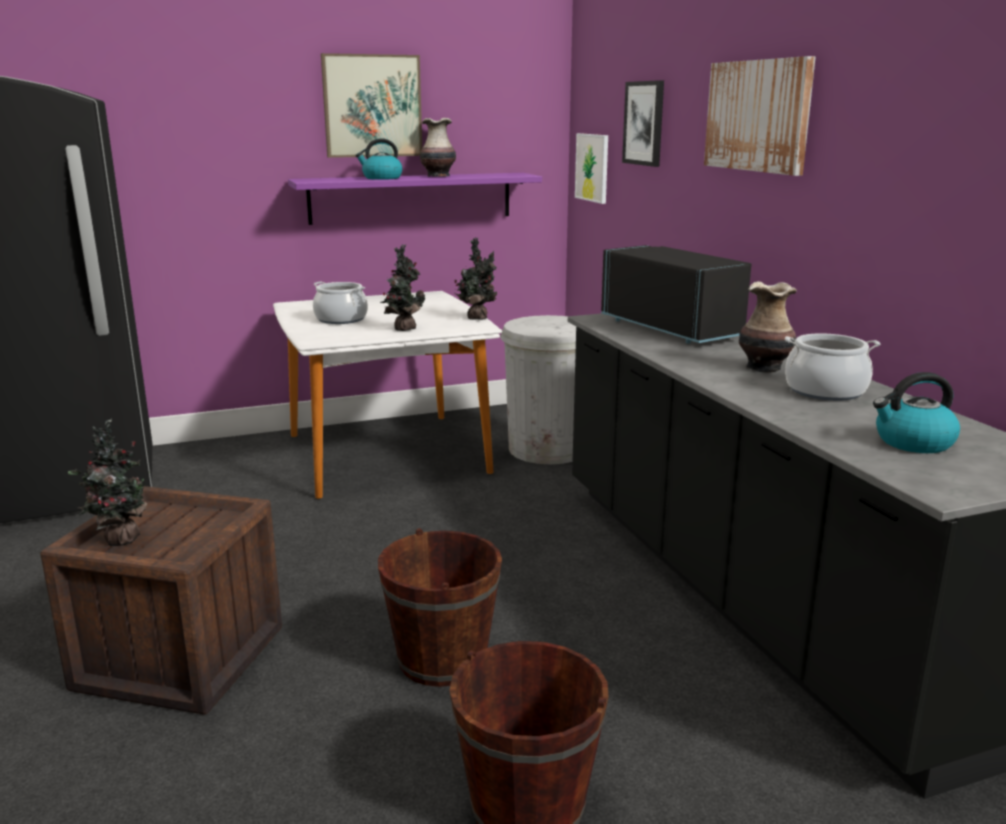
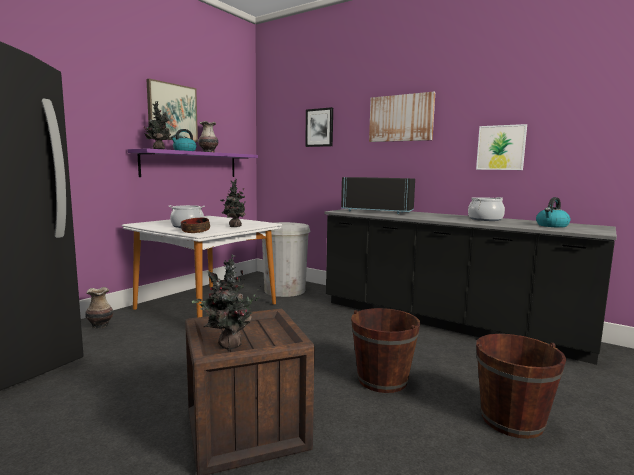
camera: 35 degrees left, 10 degrees down
(320, 335) = (195, 231): none -> bowl
(477, 318) = (258, 221): potted plant -> potted plant (158, 149)
(592, 167) = (278, 152): picture -> picture (501, 147)
(763, 368) = (446, 217): vase -> vase (100, 325)

